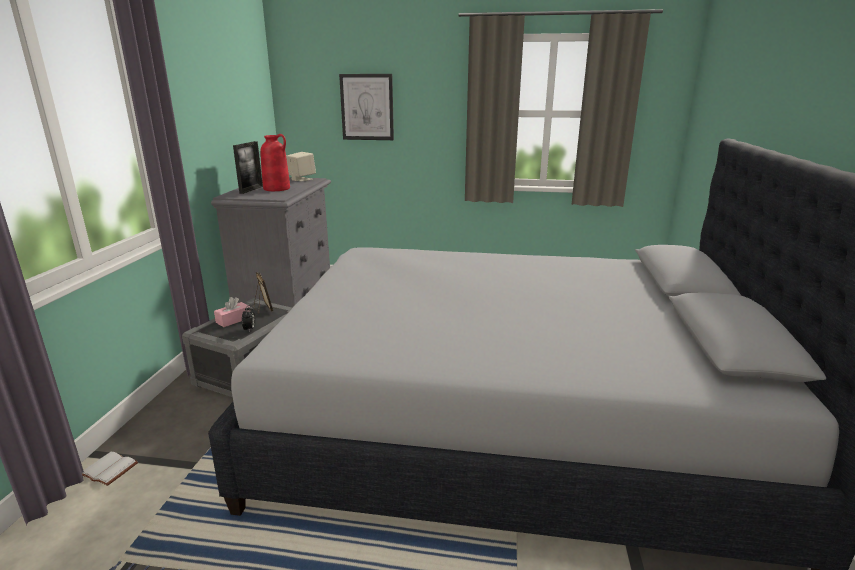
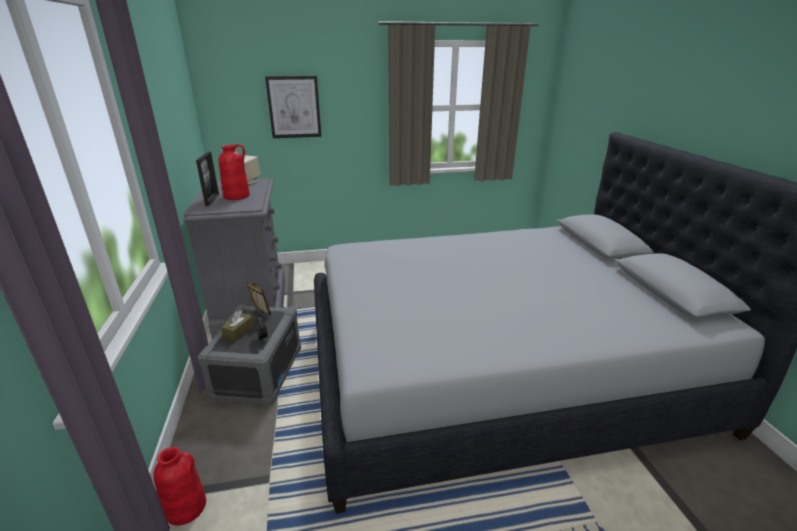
camera: 20 degrees left, 5 degrees up
(111, 469) = (187, 507): white book -> red vase
(233, 320) = (238, 331): pink tissue box -> brown tissue box

